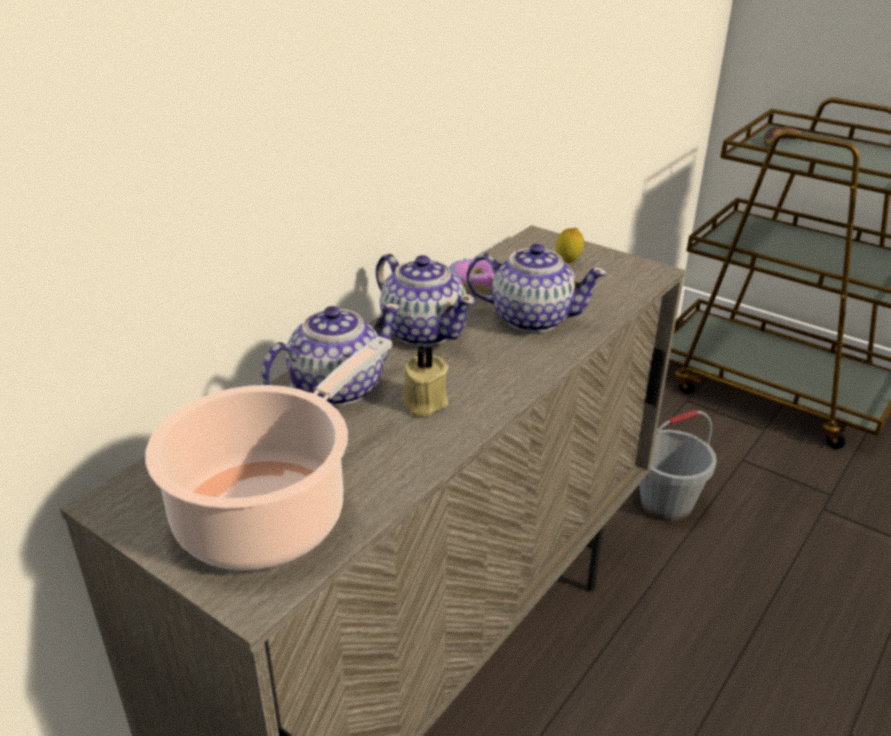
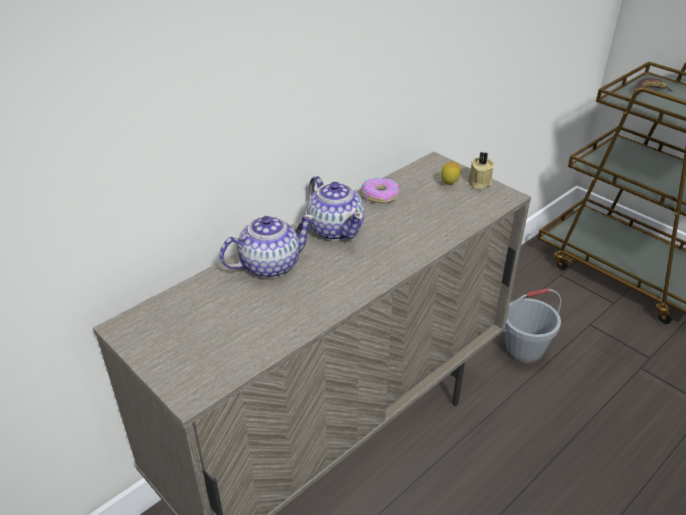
camera: 10 degrees right, 5 degrees up
(270, 511) = (211, 344): cooking pot -> none
(423, 403) = (321, 281): beige candle -> beige candle (478, 183)
(531, 318) = (410, 225): teapot -> none

